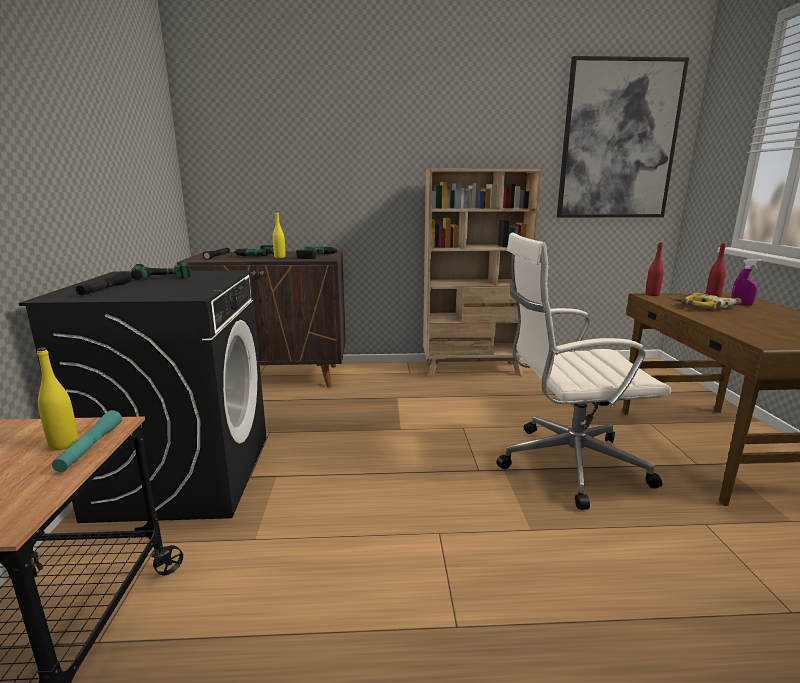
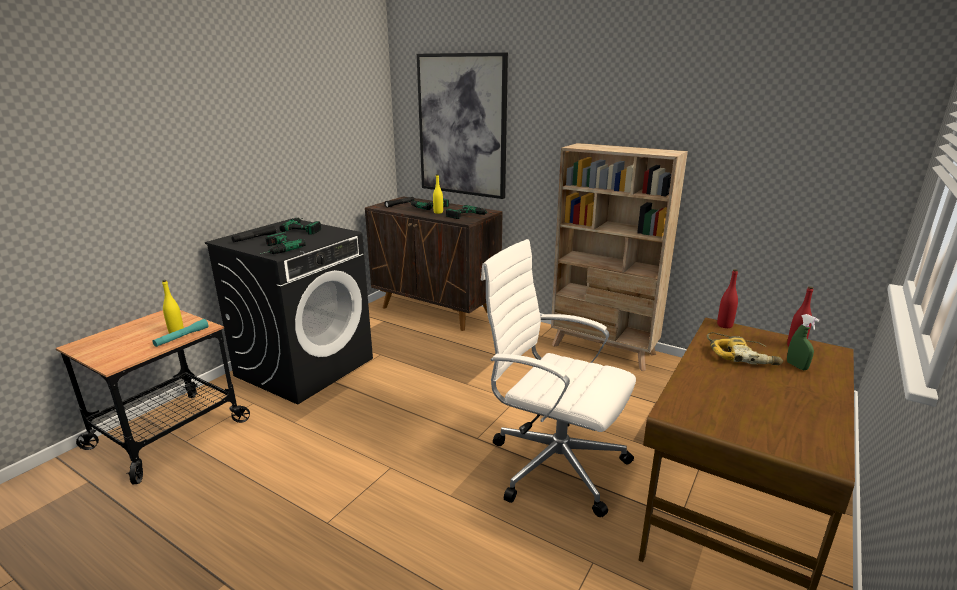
camera: 35 degrees right, 5 degrees up
(172, 293) = (275, 249): none -> power drill
(618, 141) = (812, 123): picture -> picture (462, 126)
(741, 304) = (796, 366): purple spray bottle -> green spray bottle

